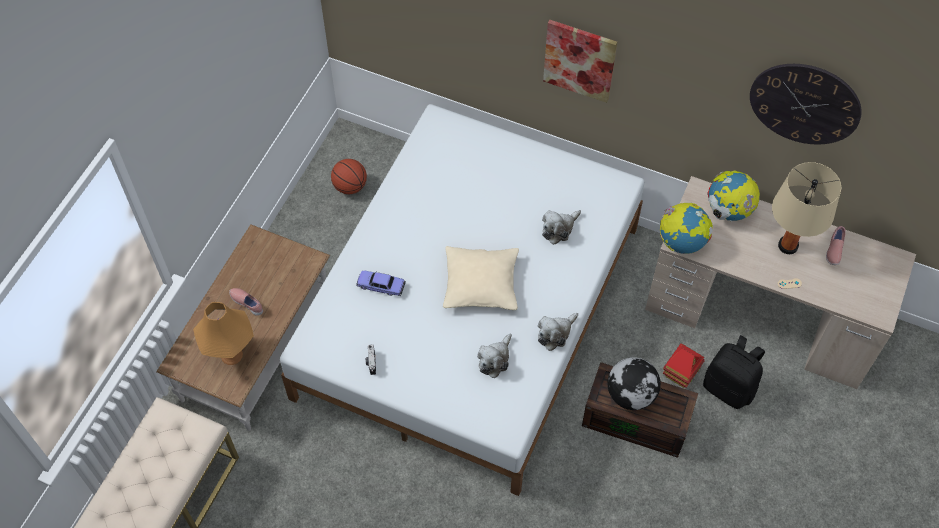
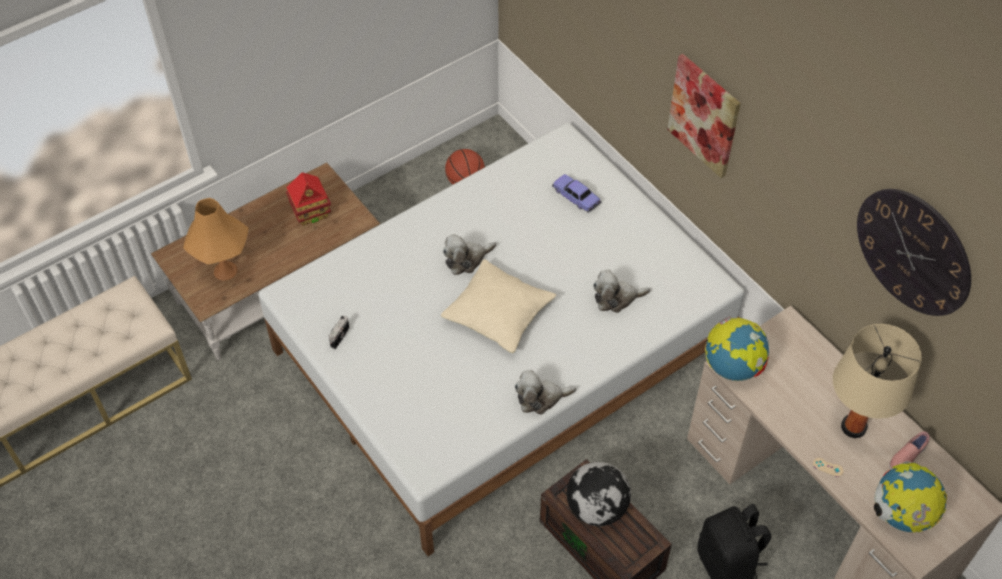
camera: 30 degrees right, 5 degrees down
(247, 303) = (272, 231): pink shoe -> none
(381, 286) = (399, 269): toy car -> toy car (576, 197)
(495, 359) = (461, 393): plush toy -> plush toy (466, 259)
(680, 373) = (682, 523): toy house -> toy house (311, 213)
(728, 210) = (808, 359): globe -> globe (901, 514)

